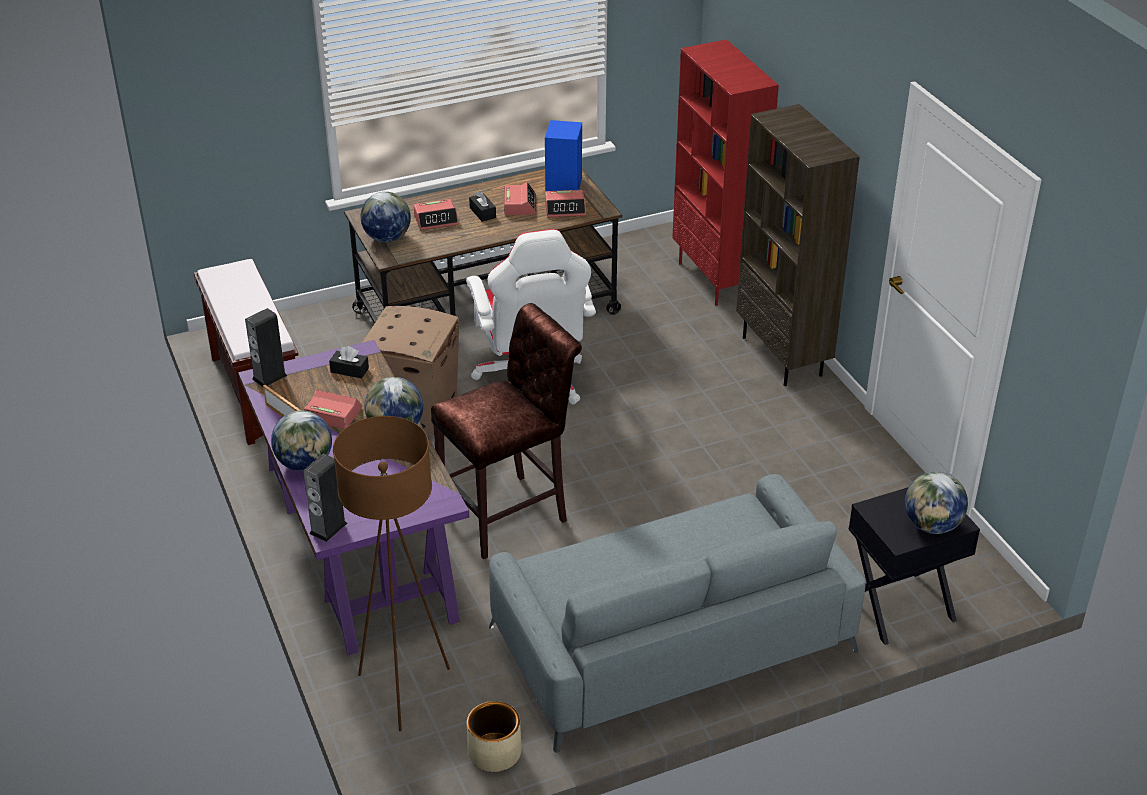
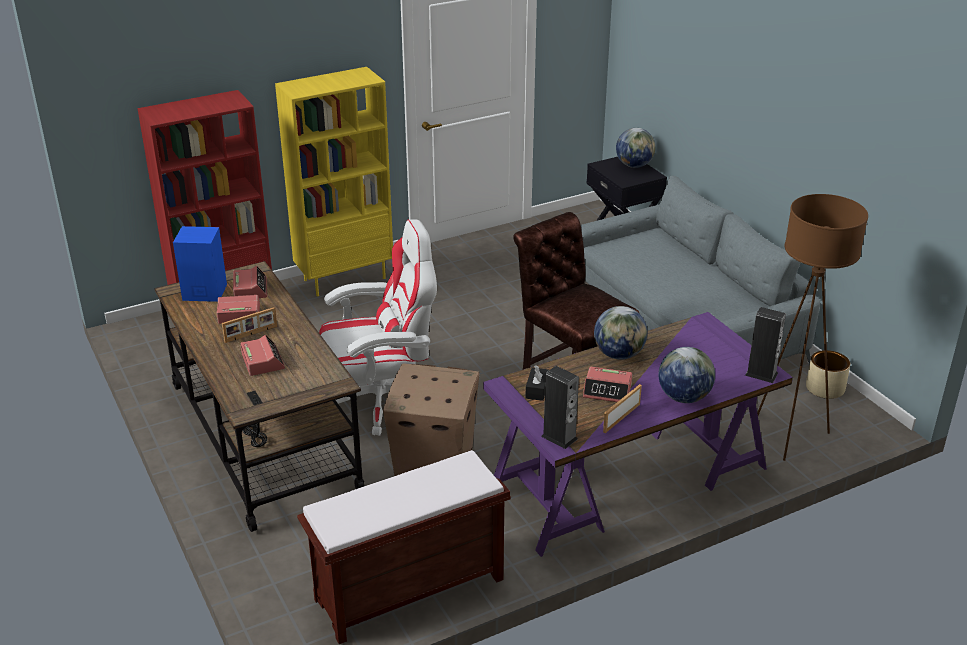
camera: 95 degrees left, 5 degrees down
(333, 414) = (607, 391): alarm clock -> alarm clock turned 90 degrees counterclockwise
(387, 238) = (297, 389): globe -> none
(482, 213) = (251, 334): black tissue box -> picture frame
(783, 356) = (345, 278): brown bookcase -> yellow bookcase

